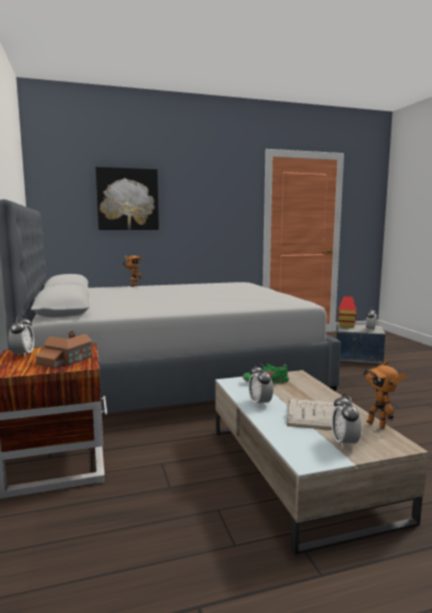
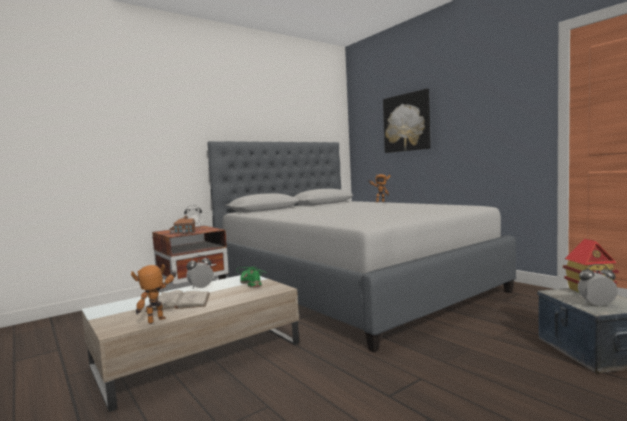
camera: 70 degrees right, 5 degrees down
(344, 443) = (123, 314): alarm clock -> none

